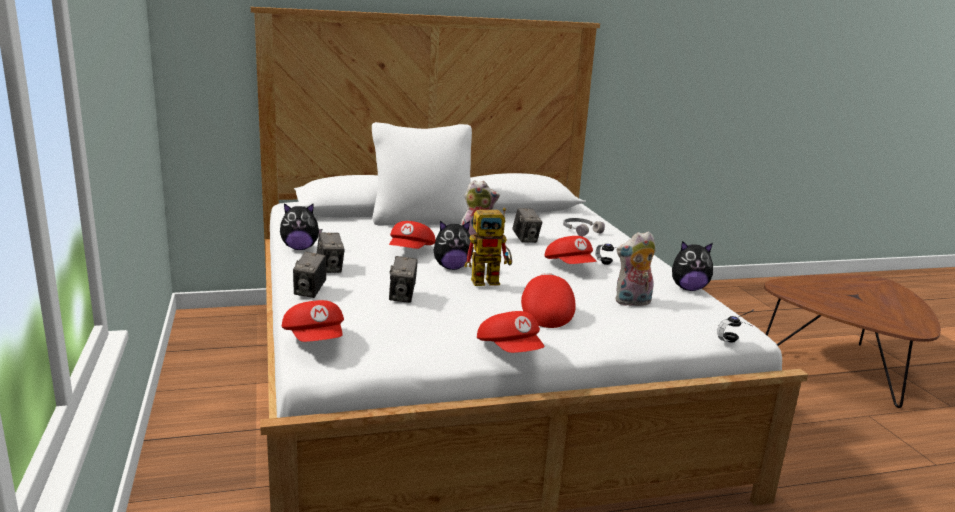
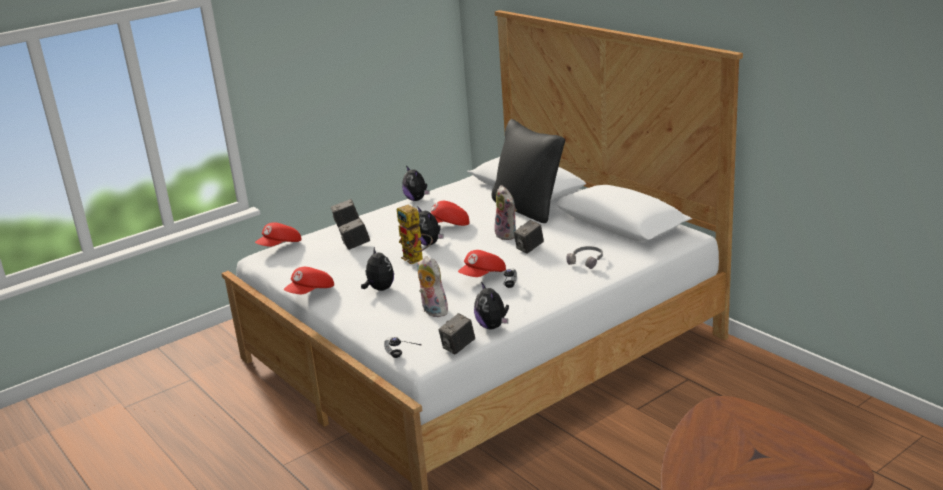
camera: 70 degrees right, 5 degrees up
(330, 268) = (389, 217): camera -> camera (458, 347)
(422, 220) = (528, 208): white pillow -> black pillow
(545, 314) = (379, 289): red cap -> plush toy

